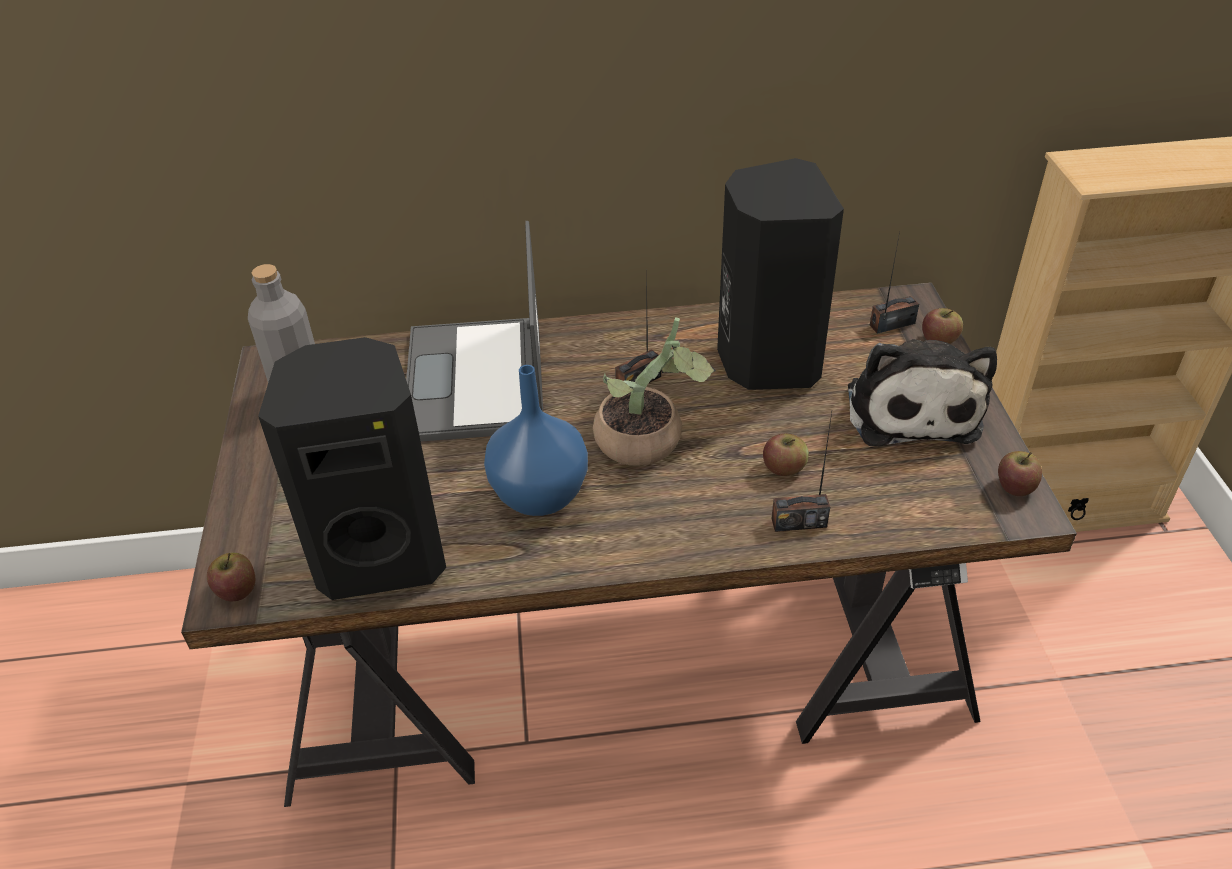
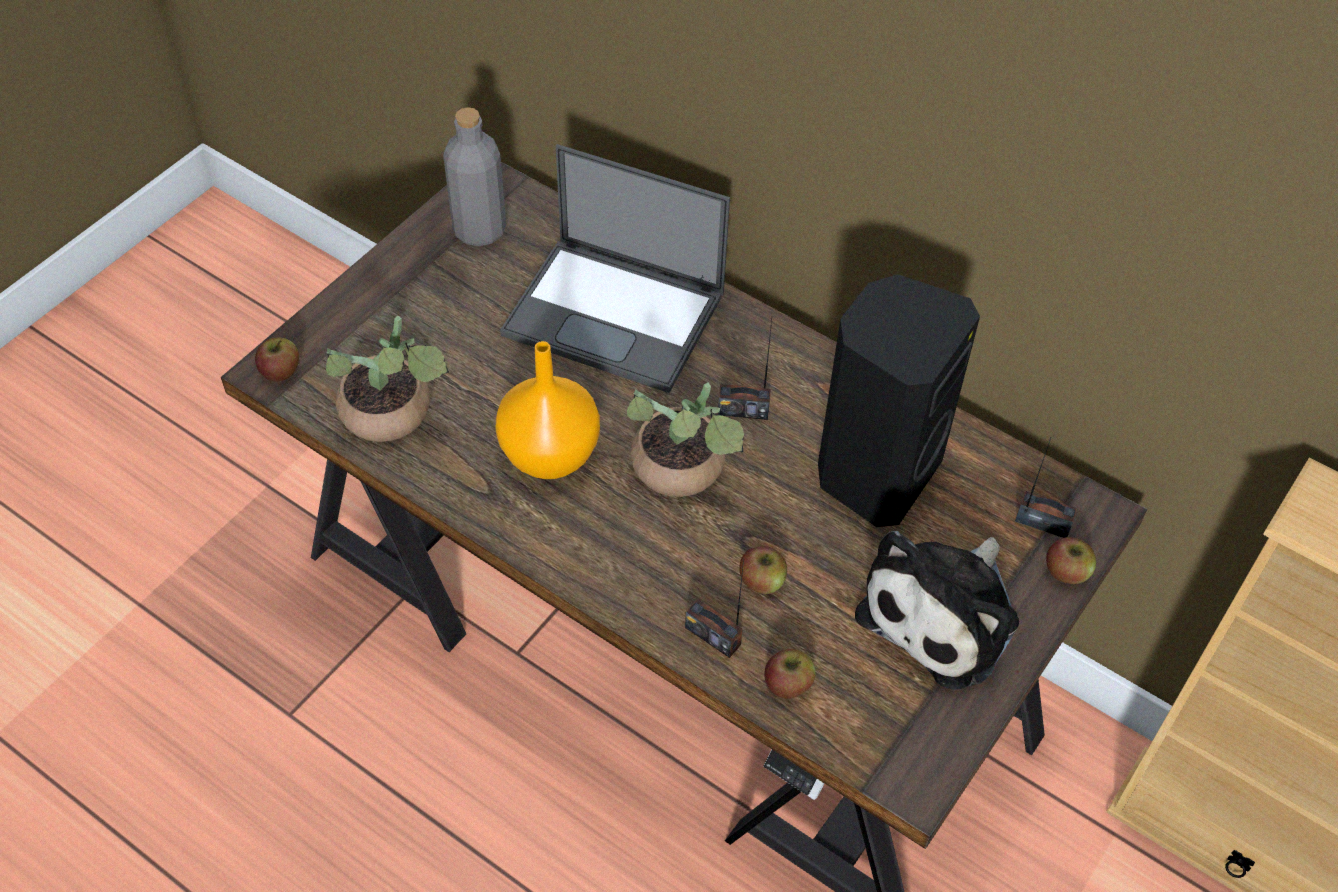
camera: 40 degrees right, 10 degrees up
(382, 555) = (393, 417): black speaker -> potted plant
(476, 381) = (617, 314): laptop -> laptop turned 105 degrees counterclockwise
(538, 494) = (550, 453): blue vase -> orange vase
(1015, 486) = (934, 755): apple -> apple (788, 684)

